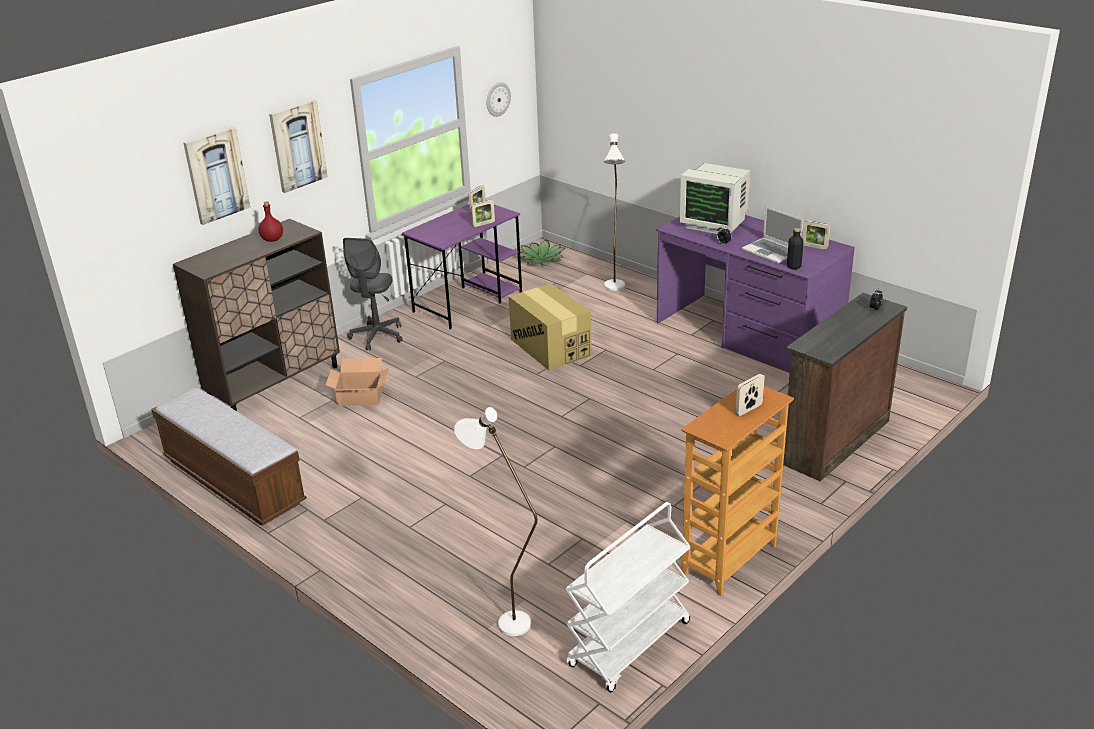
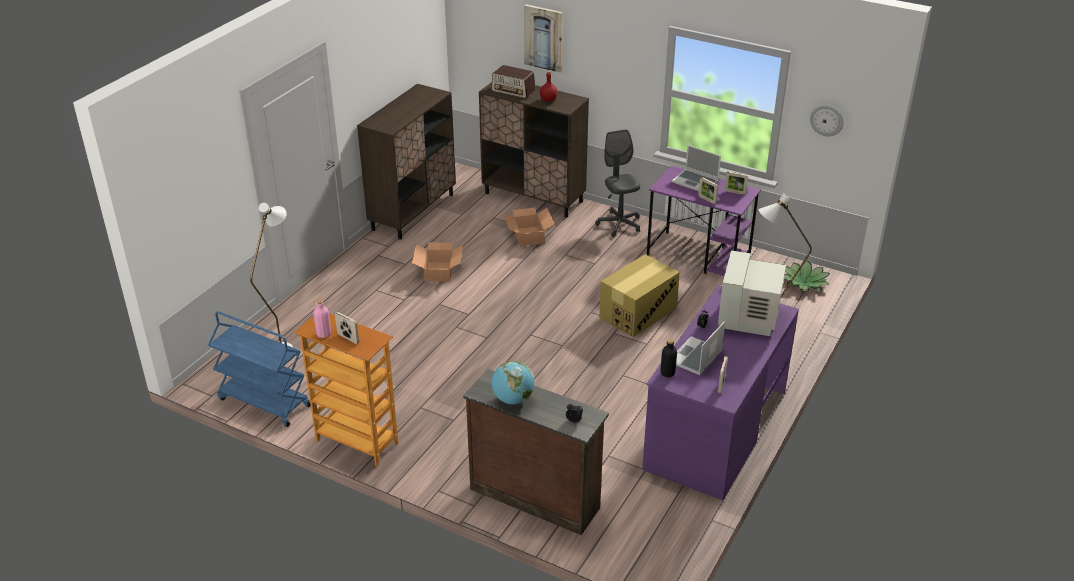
camera: 75 degrees right, 5 degrees up
(225, 257) = (513, 90): none -> radio
(233, 481) = (413, 212): bench -> brown cabinet
(297, 146) = (610, 51): picture -> none
(377, 336) = (619, 224): grey office chair -> grey office chair turned 75 degrees clockwise
(397, 470) = (439, 271): none -> cardboard box
(445, 225) = (696, 182): none -> laptop
(629, 645) = (263, 402): white cart -> blue cart
(736, 427) = (324, 334): none -> pink bottle
(841, 336) = (513, 399): none -> globe

